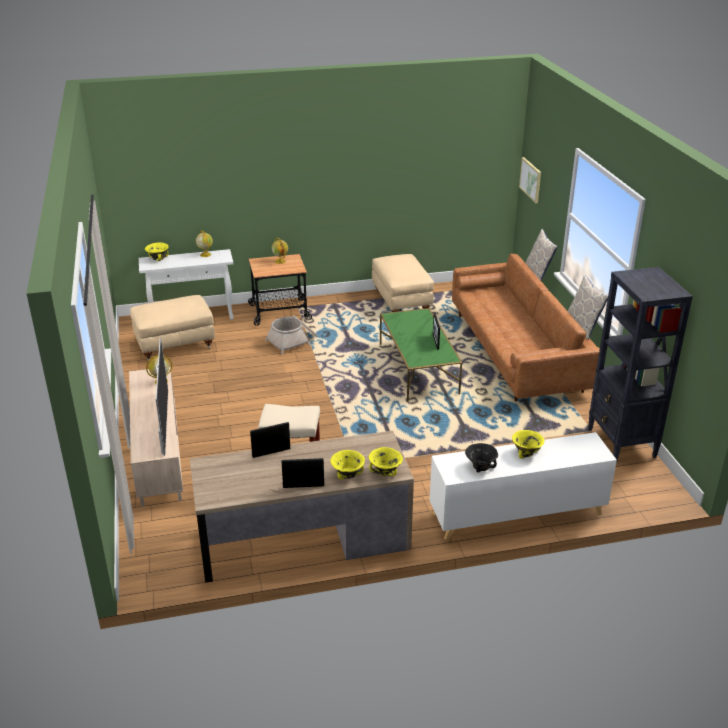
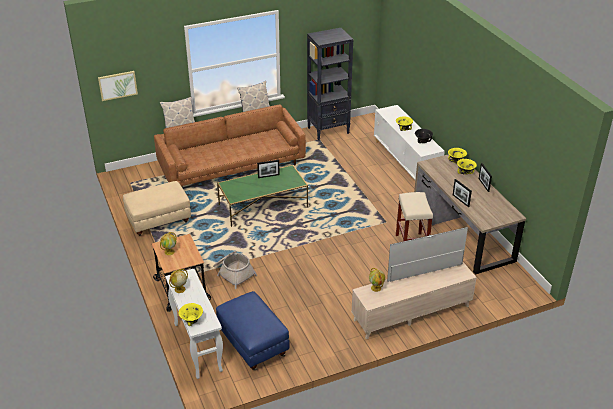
camera: 100 degrees left, 5 degrees up
(175, 345) = (252, 345): beige ottoman -> blue ottoman

